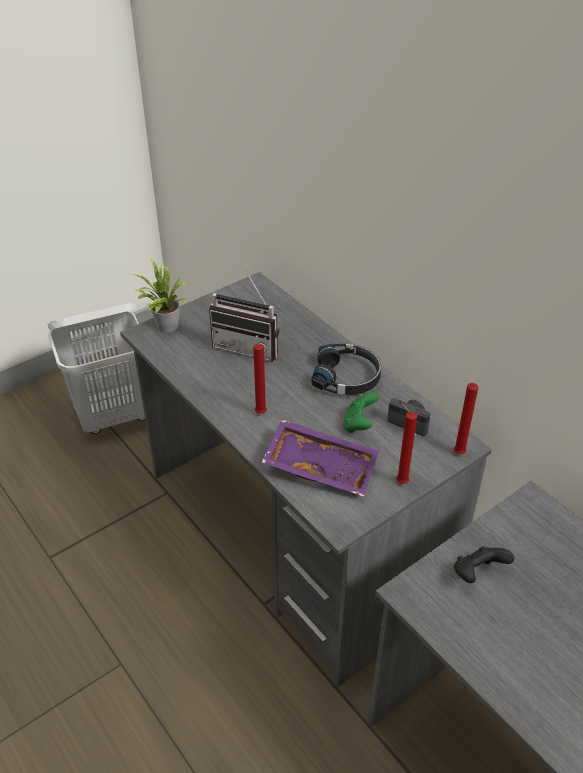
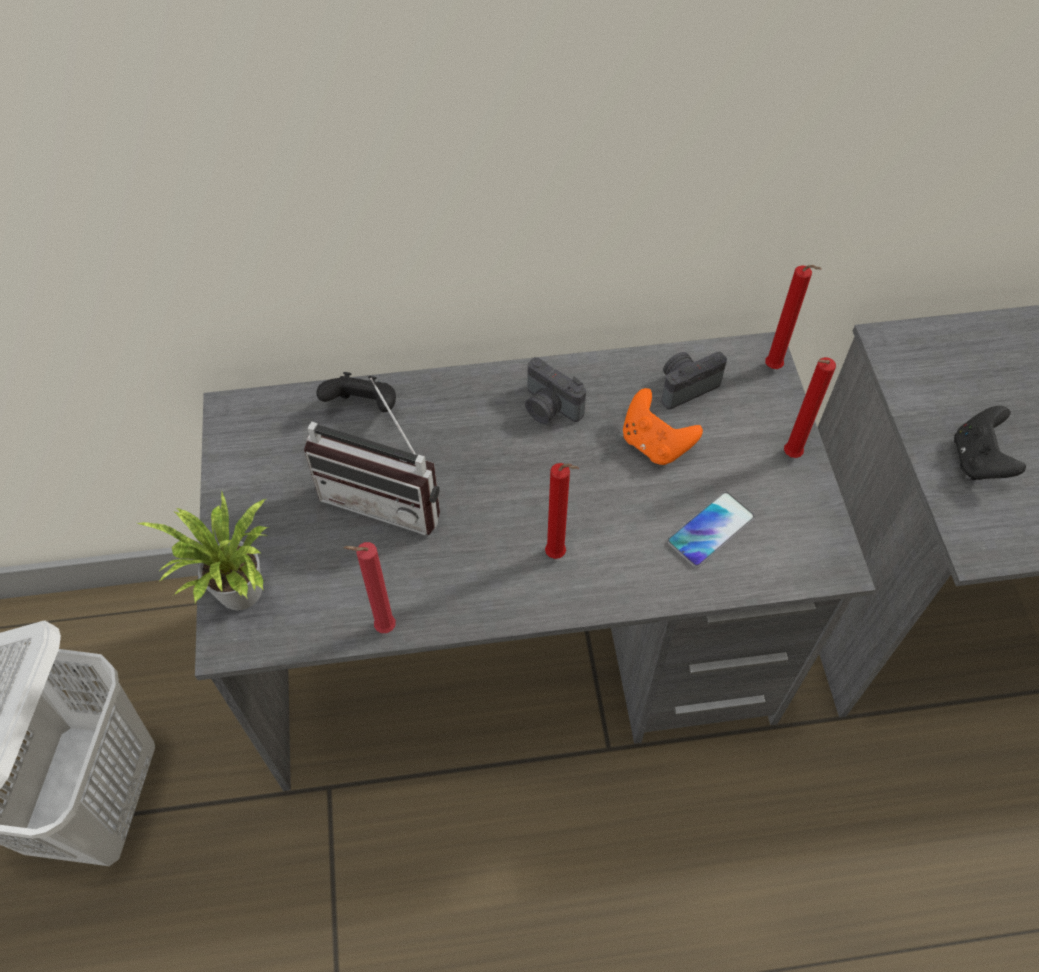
camera: 60 degrees left, 15 degrees up
(178, 373) = (382, 628): none -> red candle
(249, 346) = (387, 496): radio -> radio turned 60 degrees clockwise
(292, 318) = (363, 407): none -> black game controller
(321, 465) = (710, 530): purple tray -> phone
(347, 377) = (549, 408): black headphones -> camera
(359, 424) = (655, 444): green game controller -> orange game controller

